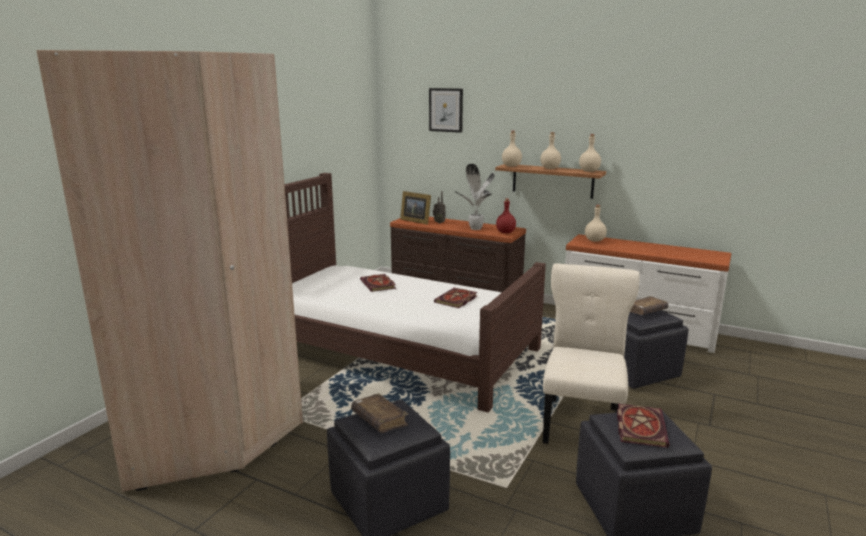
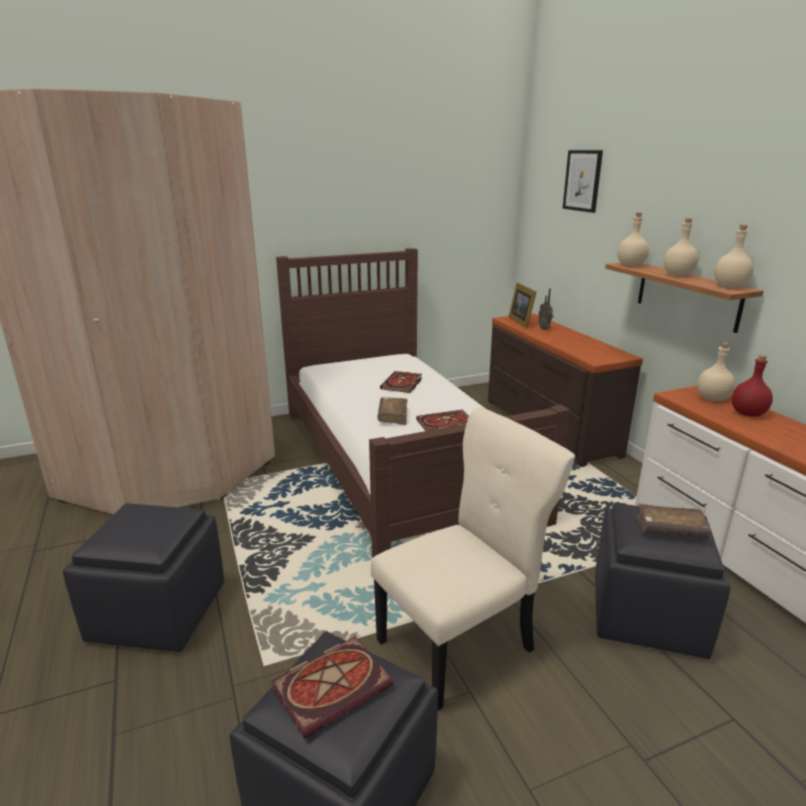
camera: 40 degrees right, 5 degrees up
(379, 420) = (140, 520): brown book -> brown book (393, 416)
(475, 229) = (571, 345): potted plant -> none
(505, 232) = (601, 358): red bottle -> red bottle (747, 414)

